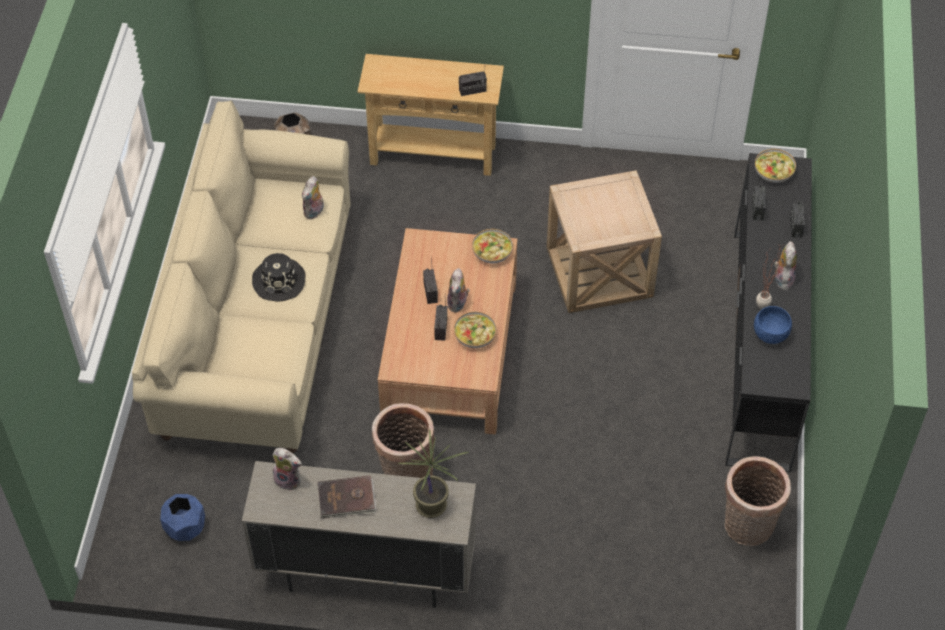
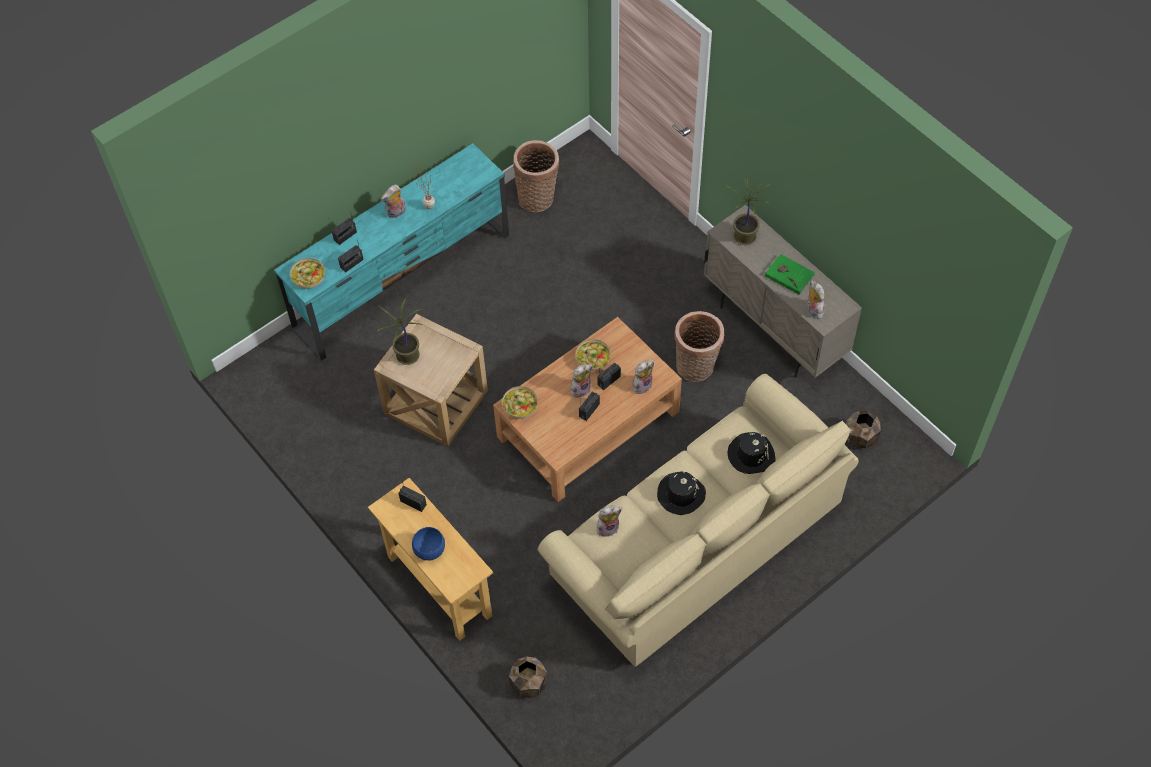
camera: 135 degrees left, 5 degrees up
(185, 527) = (860, 438): blue planter -> brown planter
(246, 352) = (751, 455): none -> black hat
(347, 499) = (789, 275): brown book -> green book
(407, 347) = (642, 385): none -> plush toy
(622, 198) = (407, 357): none -> potted plant
(760, 347) = (403, 280): black tv stand -> turquoise tv stand
(769, 335) = (447, 189): blue bowl -> blue bowl (430, 550)

